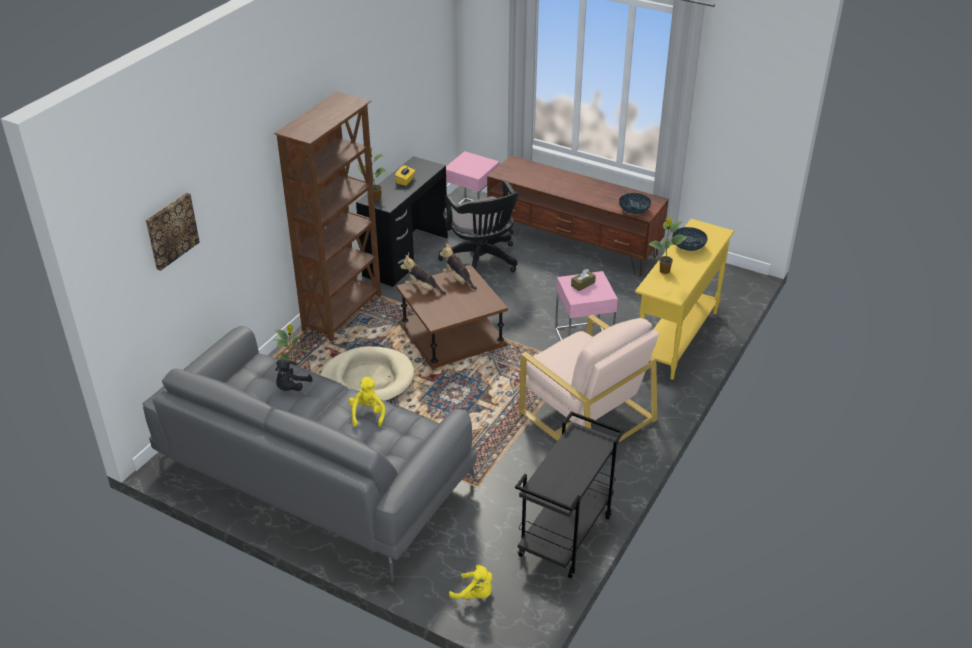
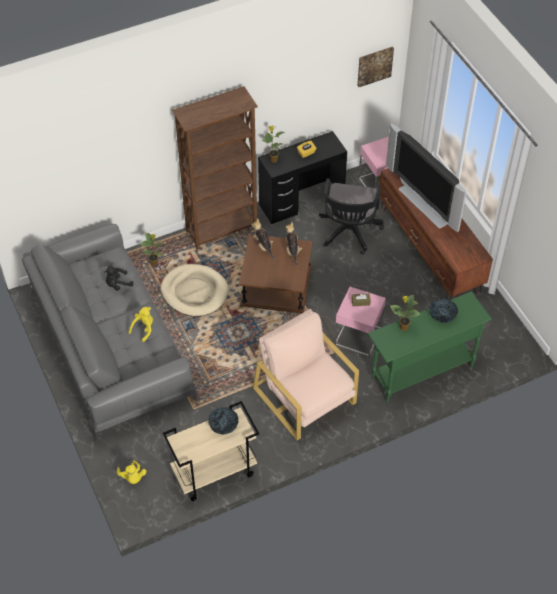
camera: 35 degrees right, 15 degrees up
(171, 230) = (68, 158): picture -> picture (374, 66)
(560, 184) = (425, 205): none -> television
(566, 537) = (213, 473): black cart -> beige cart
(586, 414) = (305, 396): beige armchair -> beige armchair turned 150 degrees clockwise
(634, 210) = (455, 257): bowl -> bowl (223, 425)
(676, 339) = (421, 372): yellow console table -> green console table

